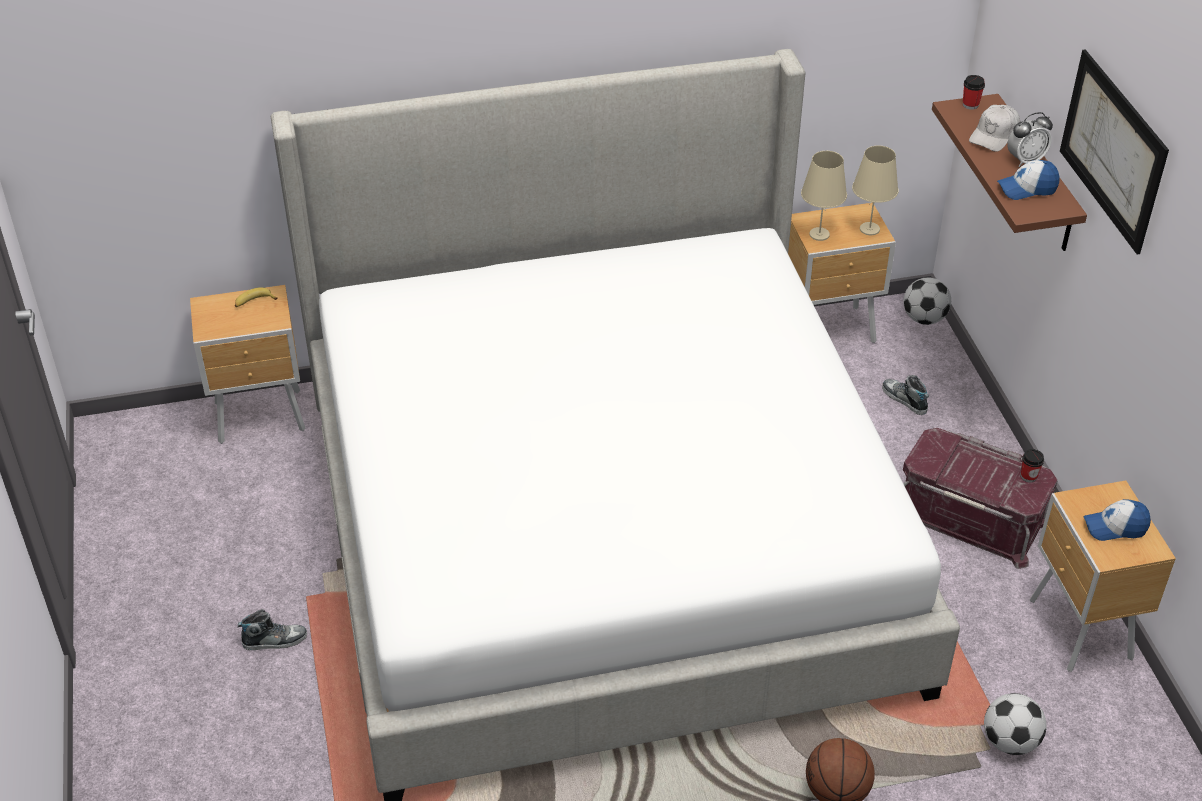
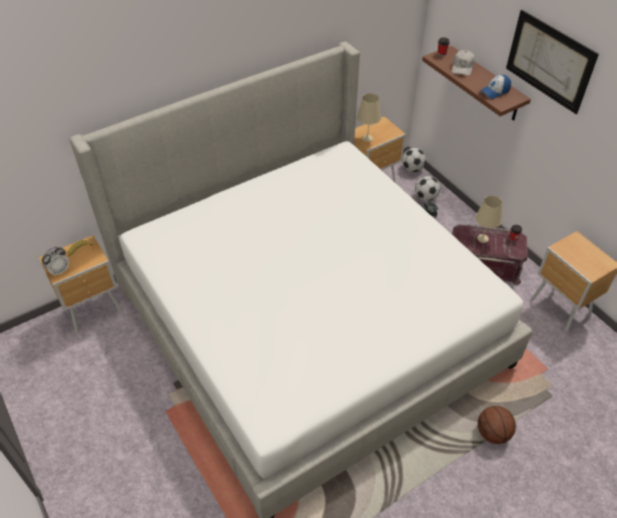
camera: 20 degrees left, 5 degrees up
(274, 640) = (158, 443): shoe -> none
(870, 229) = (390, 130): beige table lamp -> beige table lamp (483, 238)
(1009, 742) = (558, 378): football -> football (425, 197)
(1025, 160) = (485, 77): alarm clock -> alarm clock (59, 270)
(1115, 527) = (585, 257): cap -> none

